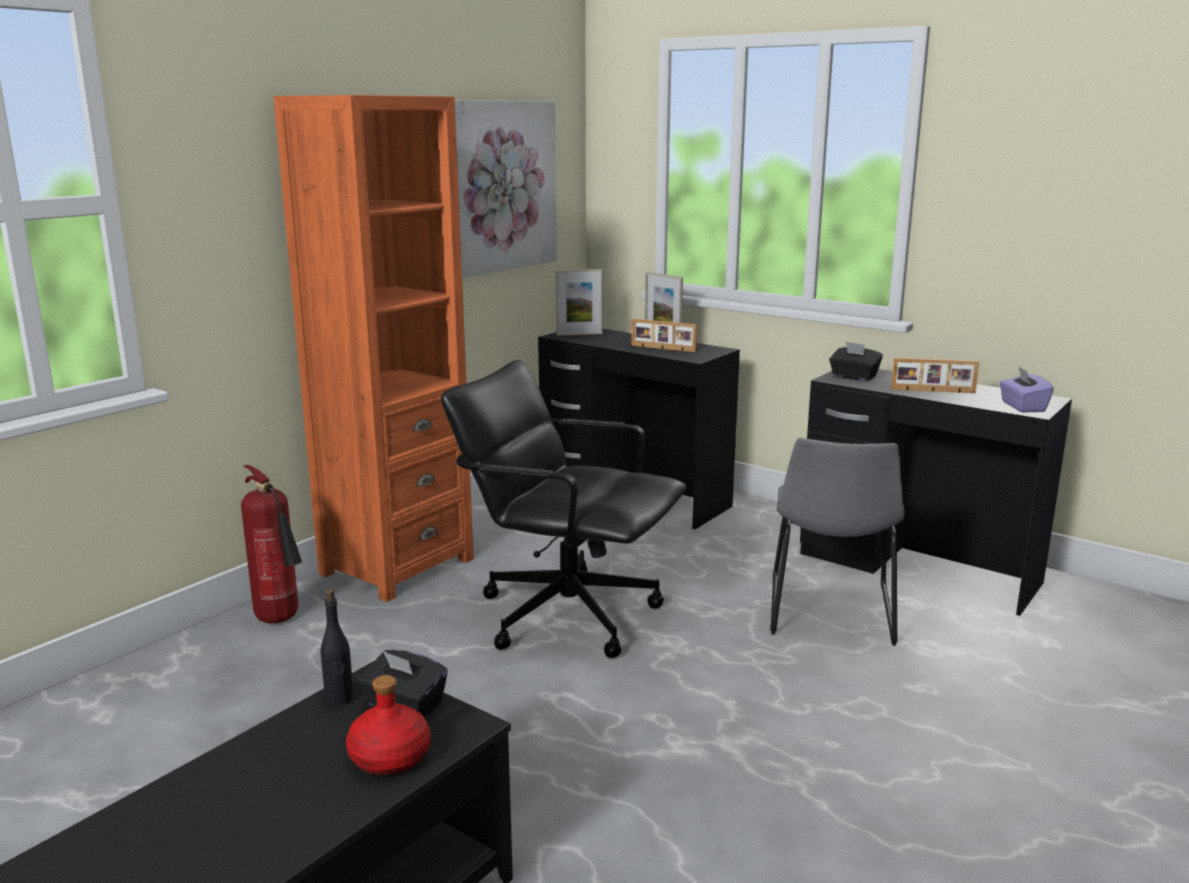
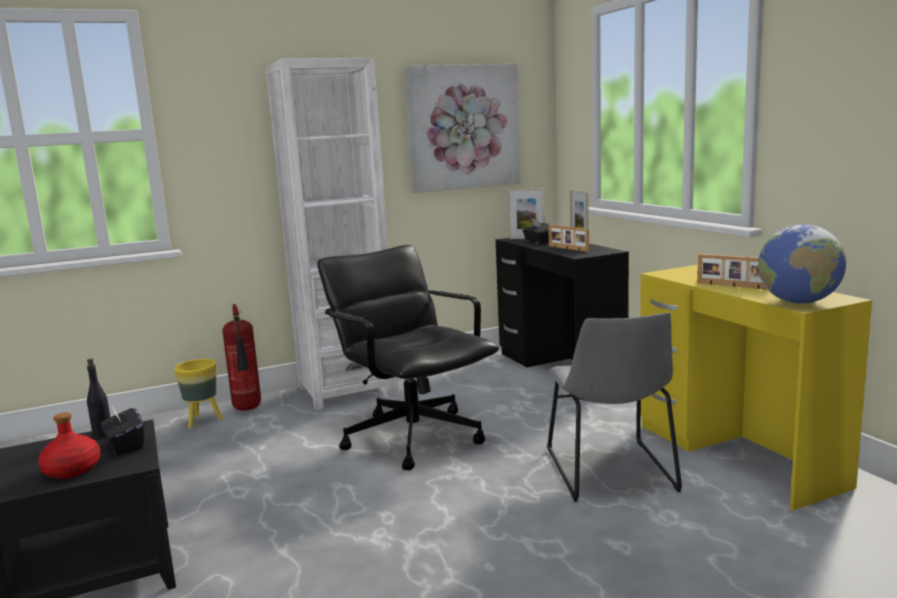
camera: 30 degrees right, 5 degrees down
(229, 650) = (203, 421): none -> yellow planter
(397, 566) = (347, 390): orange bookcase -> white bookcase
(830, 612) = (611, 473): grey chair -> grey chair turned 45 degrees counterclockwise
(853, 377) = (683, 273): black tissue box -> black tissue box (538, 242)
(918, 568) = (737, 454): black desk -> yellow desk
(1022, 407) = (798, 302): purple tissue box -> globe

